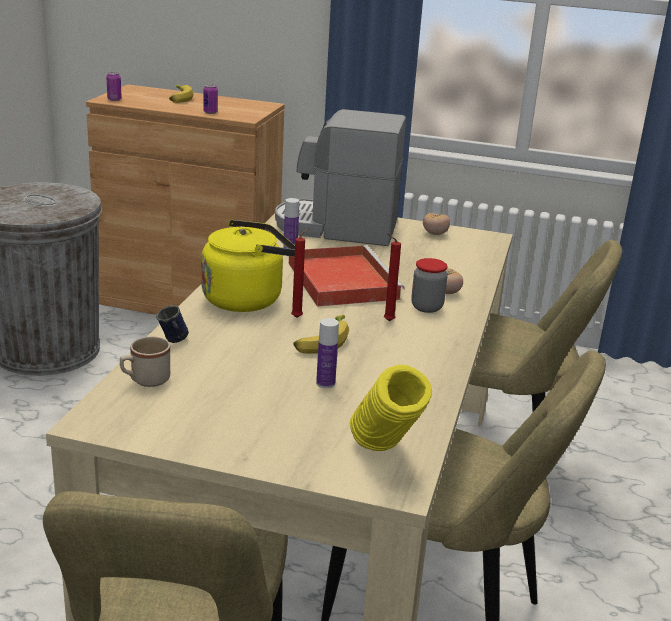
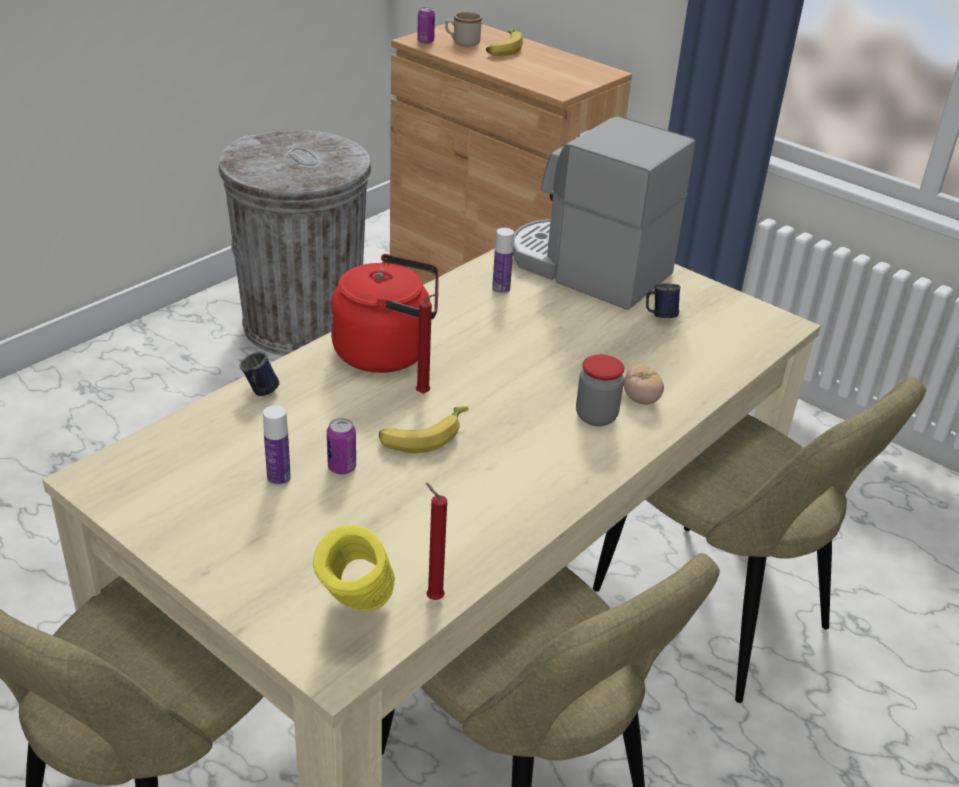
camera: 25 degrees right, 10 degrees up
(145, 380) = (188, 438): beige mug -> beige mug (462, 43)
(210, 112) = (522, 76): can -> can (342, 467)
(247, 299) = (388, 352): yellow kettle -> red kettle
(325, 383) = (376, 496): bottle -> bottle (279, 478)
(341, 279) = (524, 349): red tray -> none
(387, 321) = (527, 424): red candle -> red candle (432, 597)
(411, 246) = (659, 316): none -> blue mug
(435, 234) = (709, 303): tomato -> none

